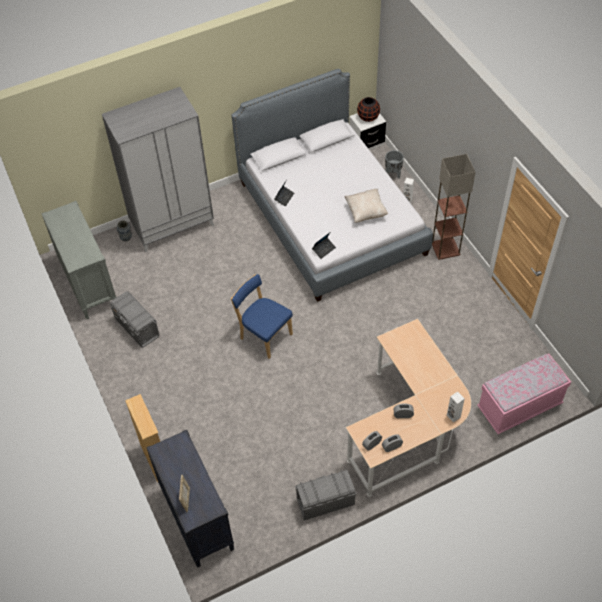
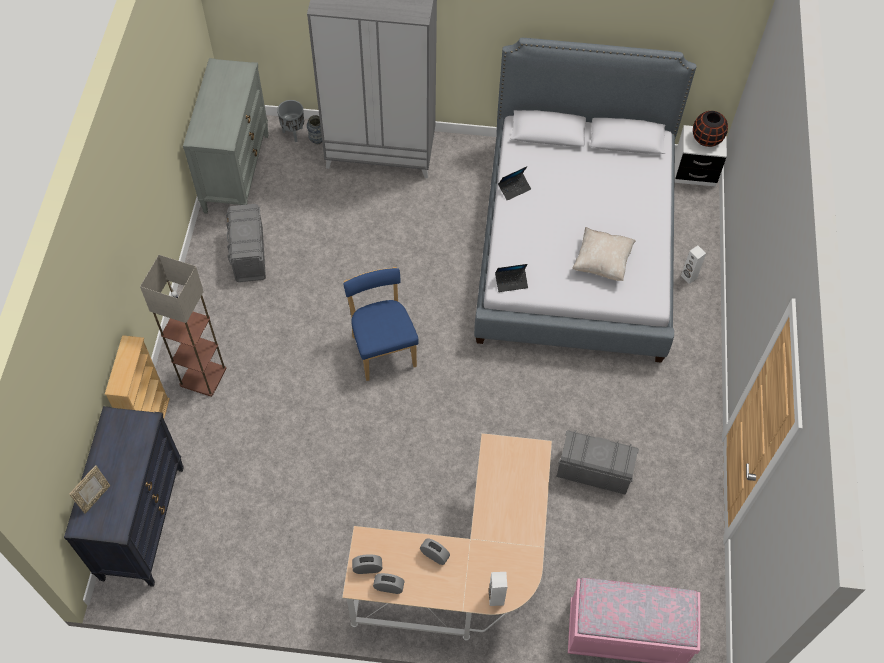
camera: 30 degrees right, 5 degrees up
(325, 502) = (296, 598): grey storage box -> grey storage box (593, 471)
(393, 174) = (697, 232): grey planter -> grey planter (294, 133)
(445, 248) = (691, 367): floor lamp -> floor lamp (204, 376)

